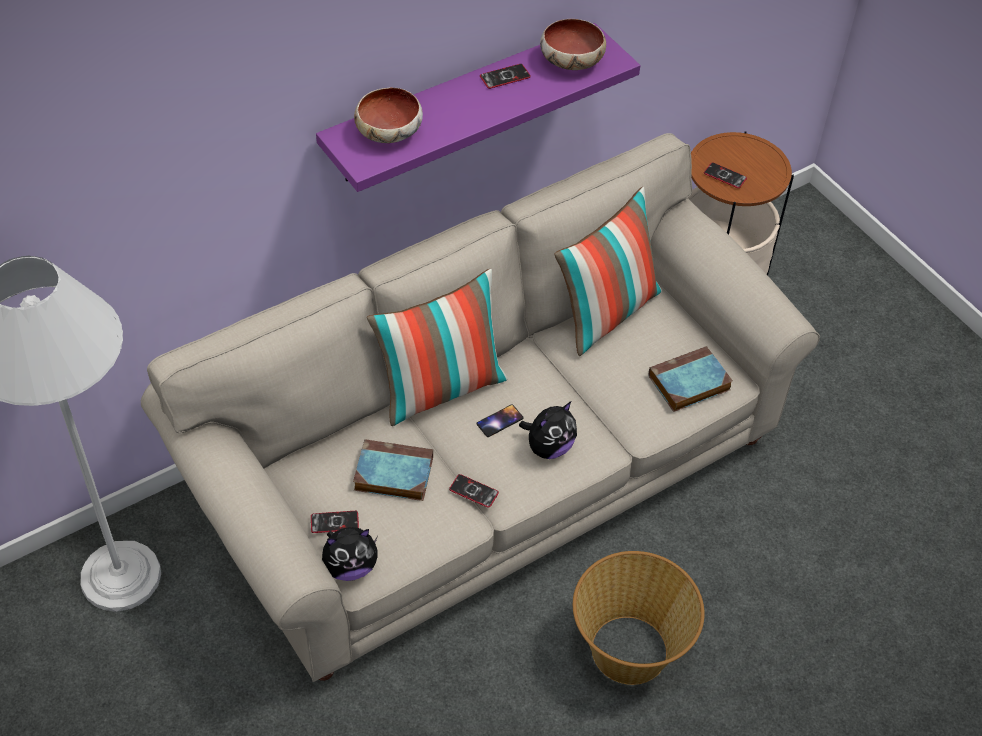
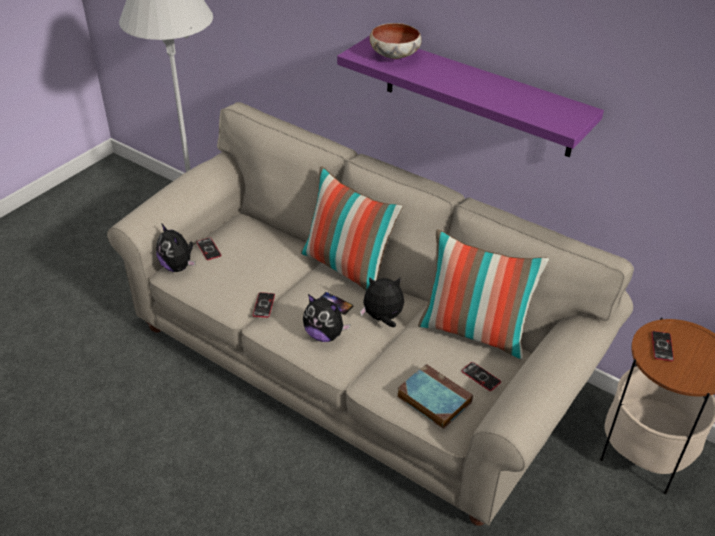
camera: 70 degrees right, 10 degrees down
(391, 474) = (259, 263): book -> none
(505, 77) = (495, 85): phone -> phone (481, 377)
(544, 385) = (383, 318): none -> plush toy
(570, 61) = (543, 107): bowl -> none
(628, 651) = (231, 489): basket -> none

